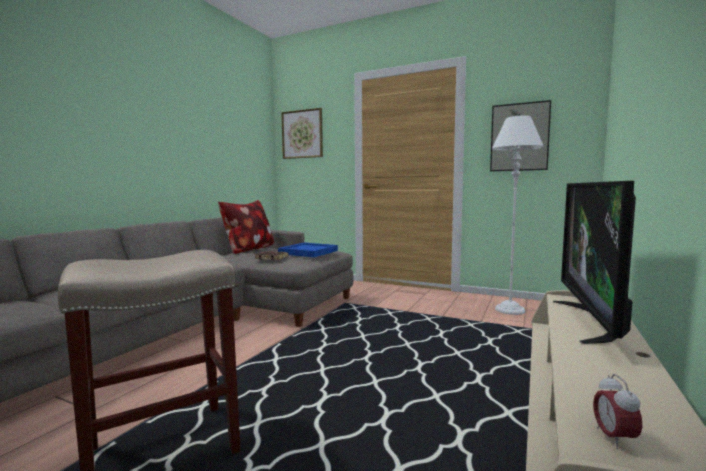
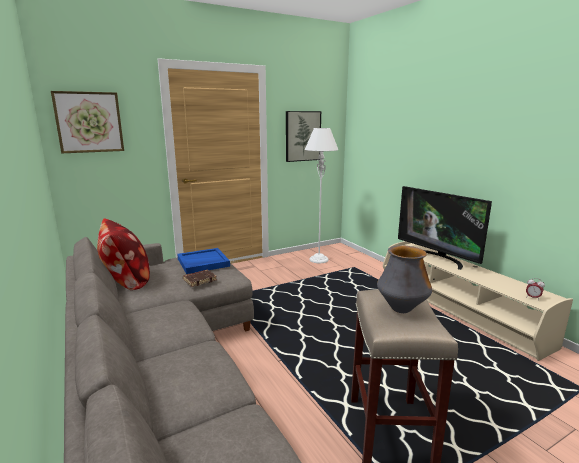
camera: 55 degrees left, 10 degrees up
(152, 259) = (401, 309): none -> vase

